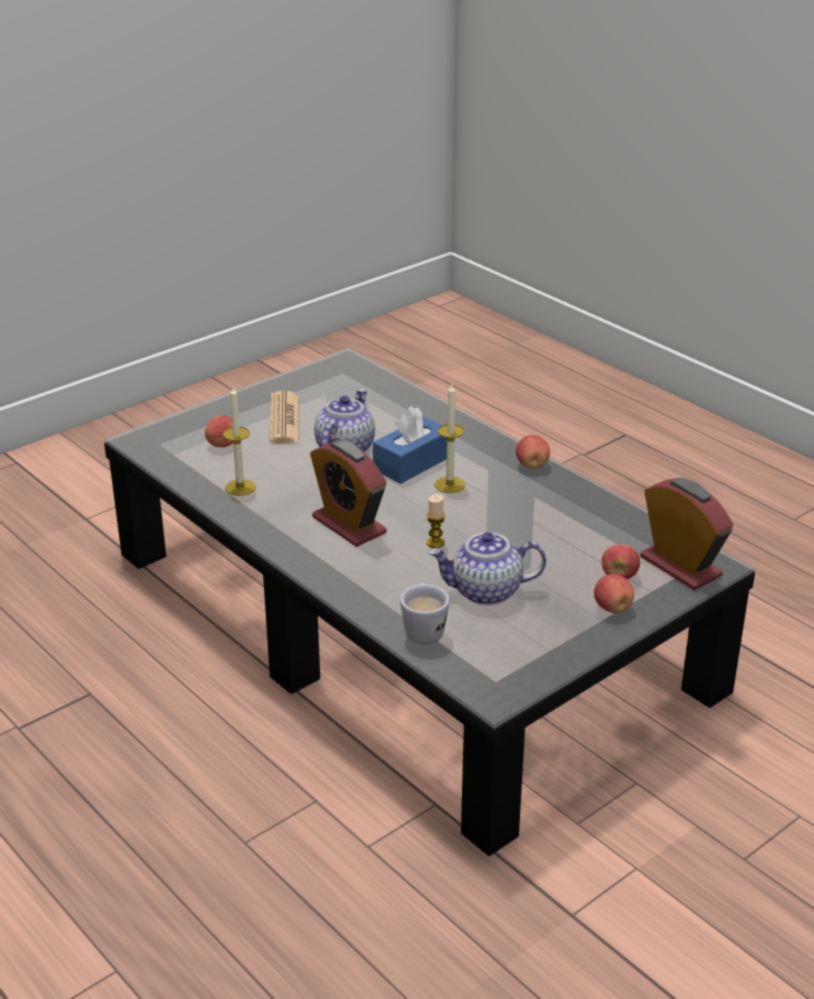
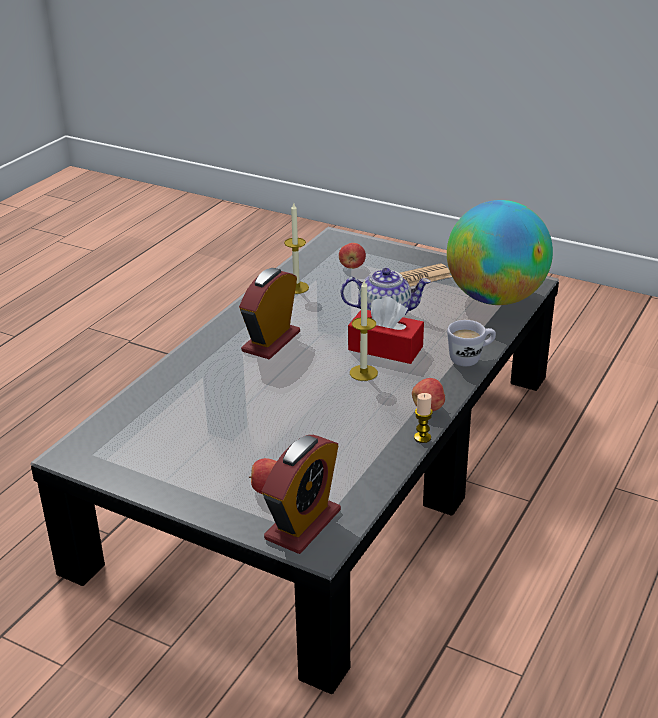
camera: 70 degrees right, 0 degrees up
(361, 385) = (495, 298): none -> globe
(412, 463) = (385, 348): blue tissue box -> red tissue box
(423, 630) = (142, 404): white mug -> white mug (470, 358)
(435, 543) = (268, 384): candle -> candle (422, 437)
(485, 592) = (208, 423): teapot -> none
(612, 608) = (213, 494): apple -> none

